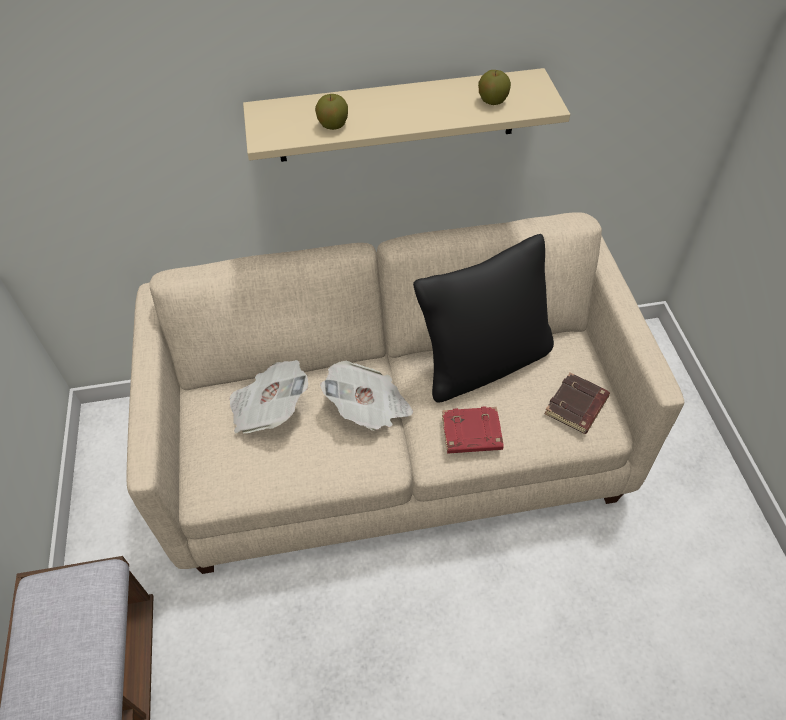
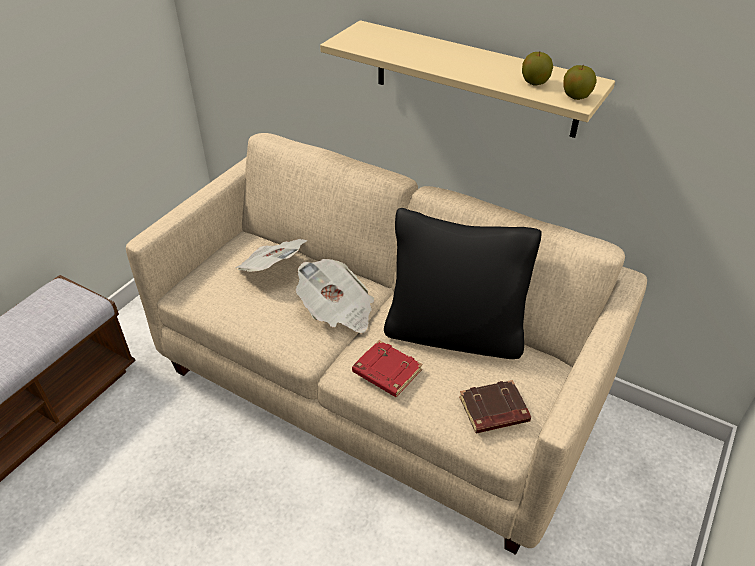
camera: 40 degrees right, 10 degrees down
(333, 125) = (395, 52): apple -> apple (576, 96)

